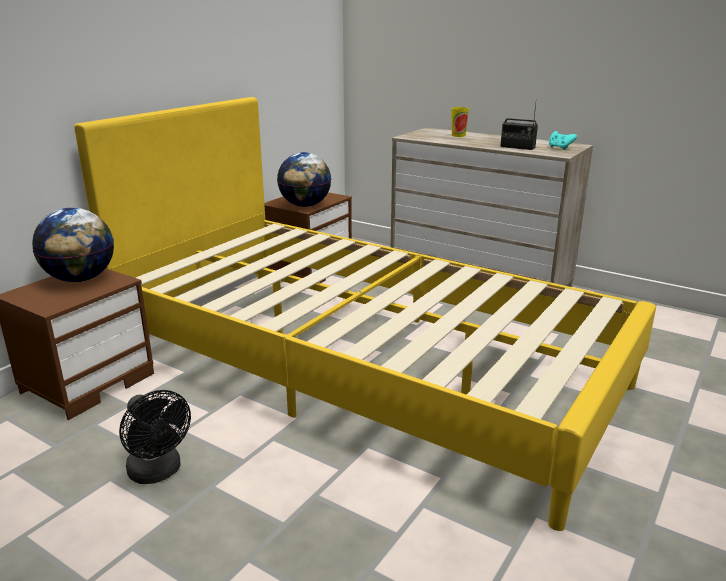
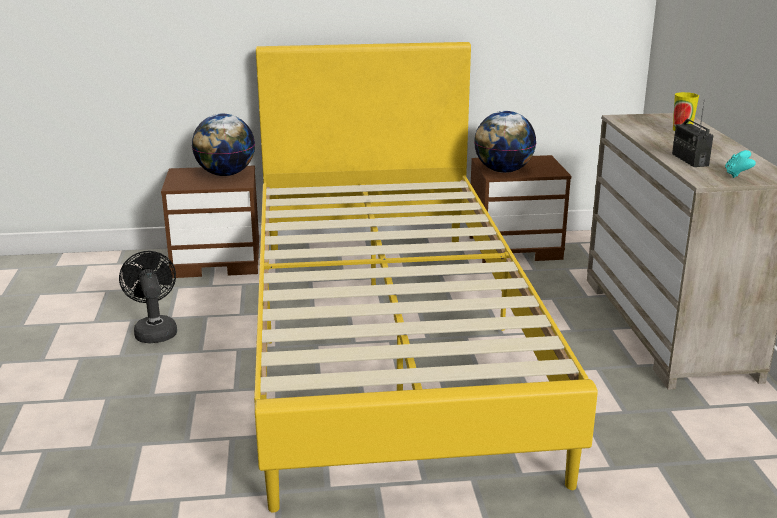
camera: 50 degrees right, 0 degrees up
(158, 472) = (154, 330): black fan -> black fan turned 150 degrees clockwise

